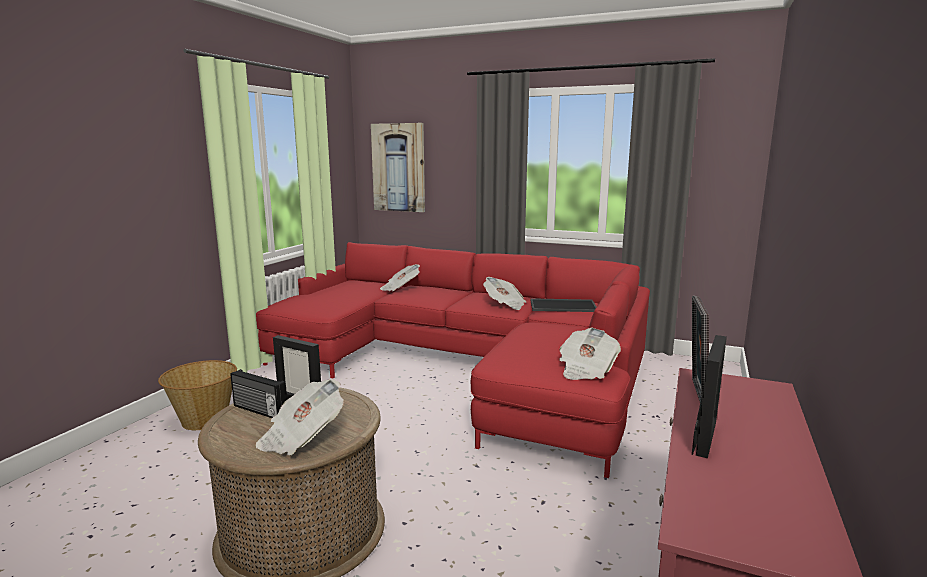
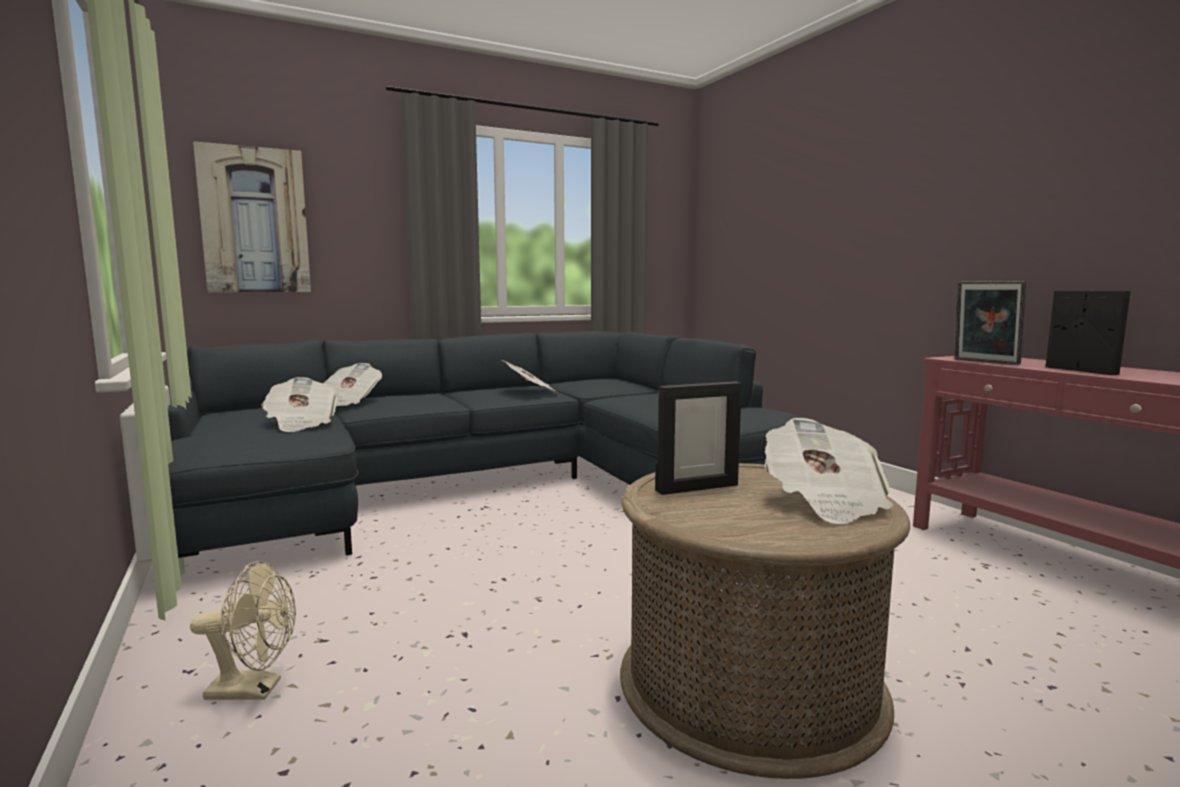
camera: 50 degrees left, 5 degrees down
(204, 419) = (255, 689): basket -> beige fan
(259, 411) = (699, 507): radio -> none
(466, 366) = (493, 487): red sofa -> grey sofa
(563, 305) = (588, 382): tray -> none
(586, 370) = (760, 410): newspaper -> newspaper (301, 424)

